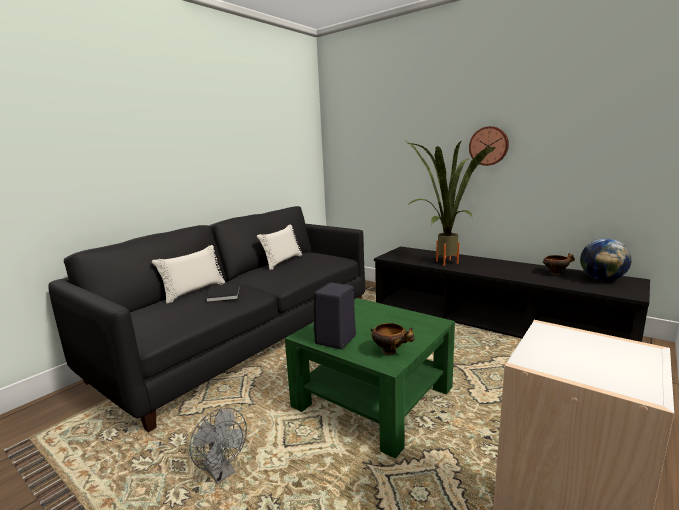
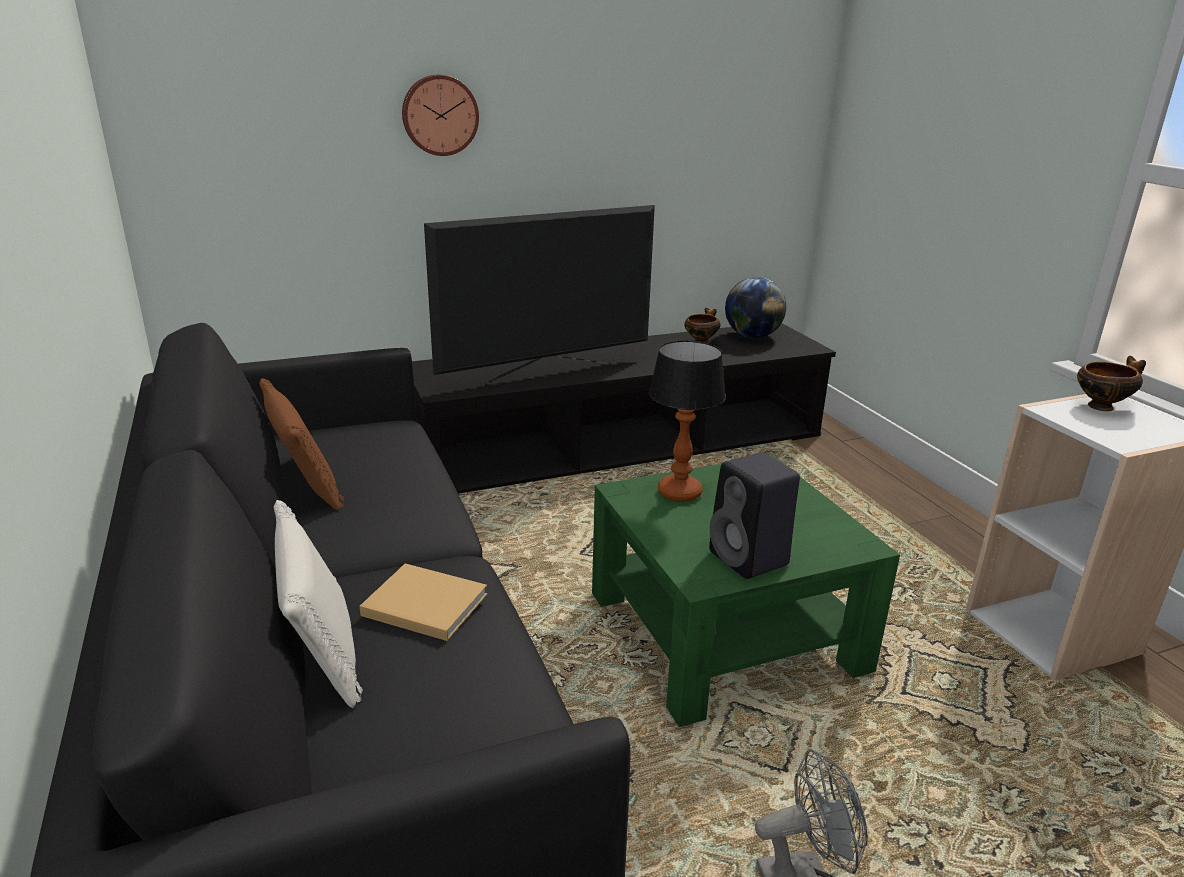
camera: 60 degrees left, 10 degrees up
(224, 293) = (422, 604): black book -> beige book
(282, 262) = (305, 482): white pillow -> brown pillow
(375, 312) = (680, 493): none -> table lamp
(390, 351) = (826, 530): bowl -> bowl (1101, 406)
(440, 262) = (546, 373): potted plant -> television
(489, 146) = (567, 137): wall clock -> wall clock (439, 115)

